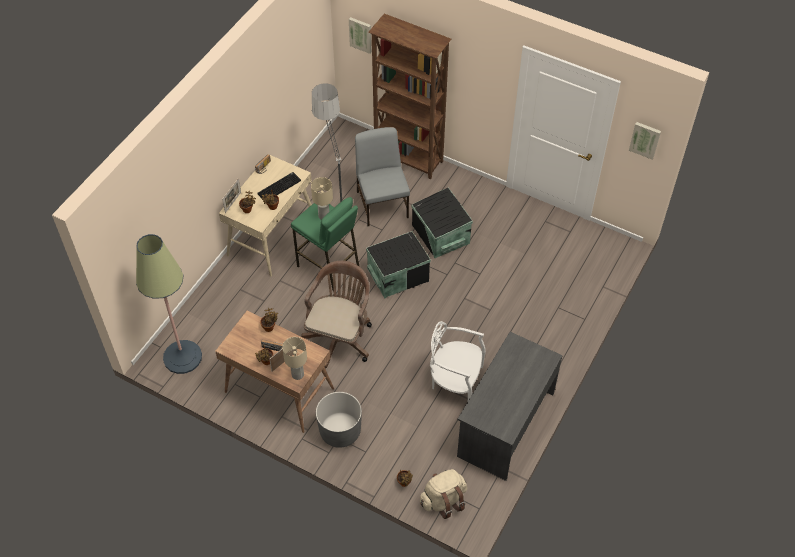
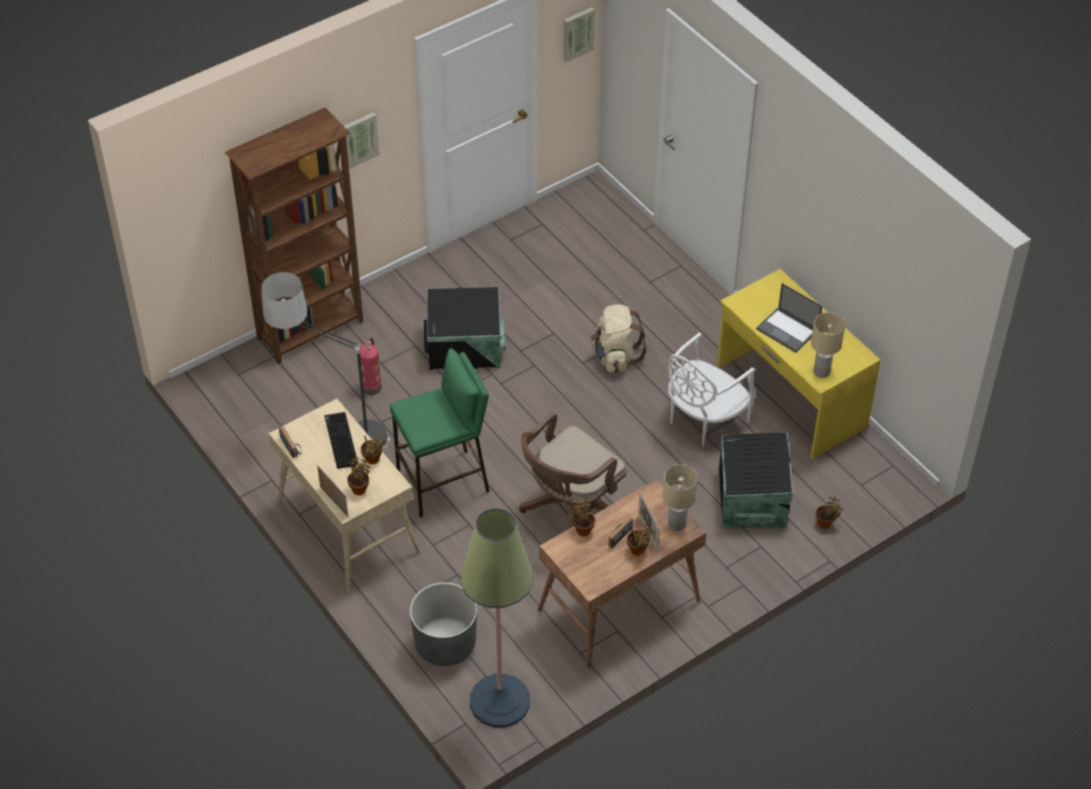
camera: 65 degrees left, 5 degrees down
(324, 216) = (429, 409): beige table lamp -> beige table lamp (822, 372)
(340, 337) = (570, 511): brown office chair -> brown office chair turned 90 degrees counterclockwise
(340, 431) = (717, 562): grey planter -> grey planter (445, 644)
(361, 34) = (191, 215): picture -> picture (360, 139)
(382, 203) = (371, 386): grey chair -> fire extinguisher
(397, 274) = (502, 415): black storage box -> black storage box (750, 498)
(443, 500) = (867, 495): beige backpack -> beige backpack (615, 356)
(505, 424) = (789, 397): grey desk -> yellow desk
(506, 379) = (788, 330): none -> laptop

